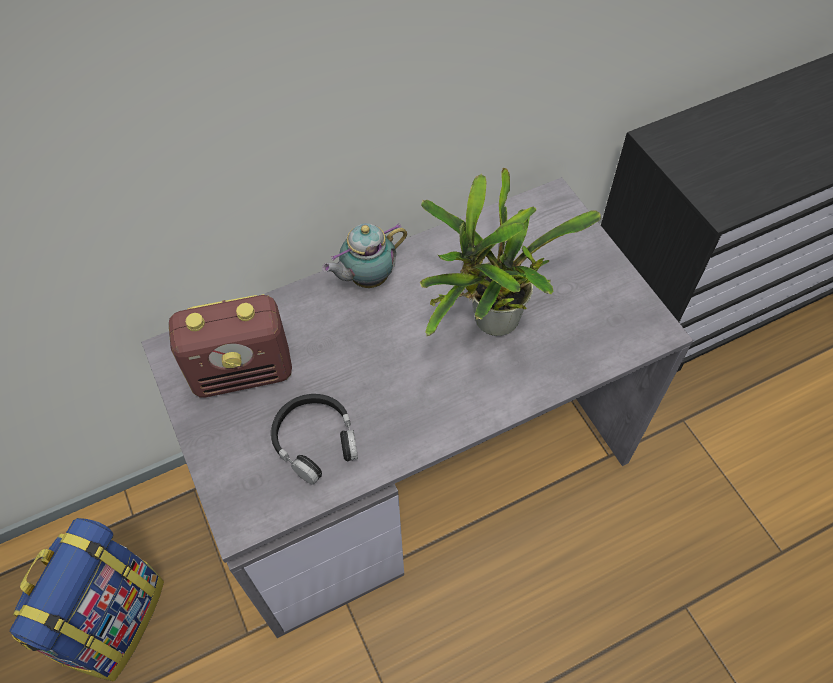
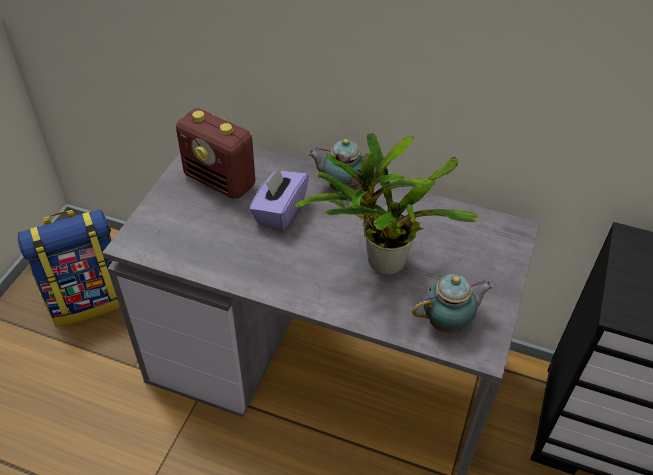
camera: 45 degrees right, 10 degrees down
(315, 441) = (210, 239): black headphones -> none
(343, 353) = (279, 211): none -> purple tissue box
(605, 329) = (448, 323): none -> teapot

